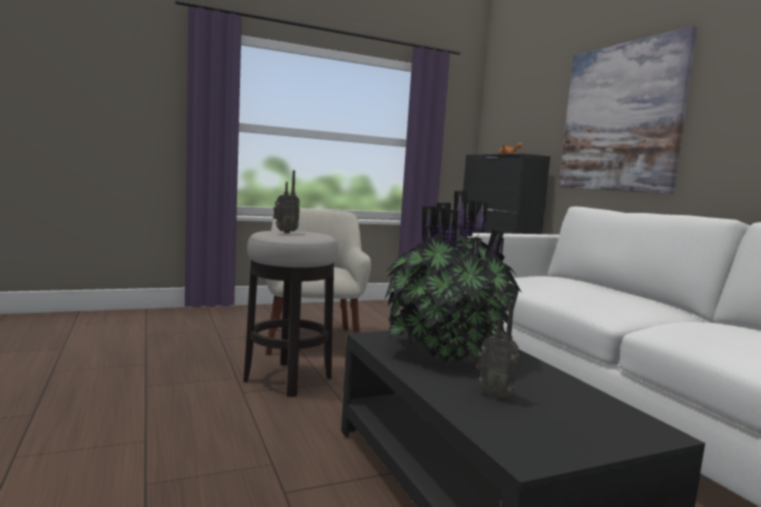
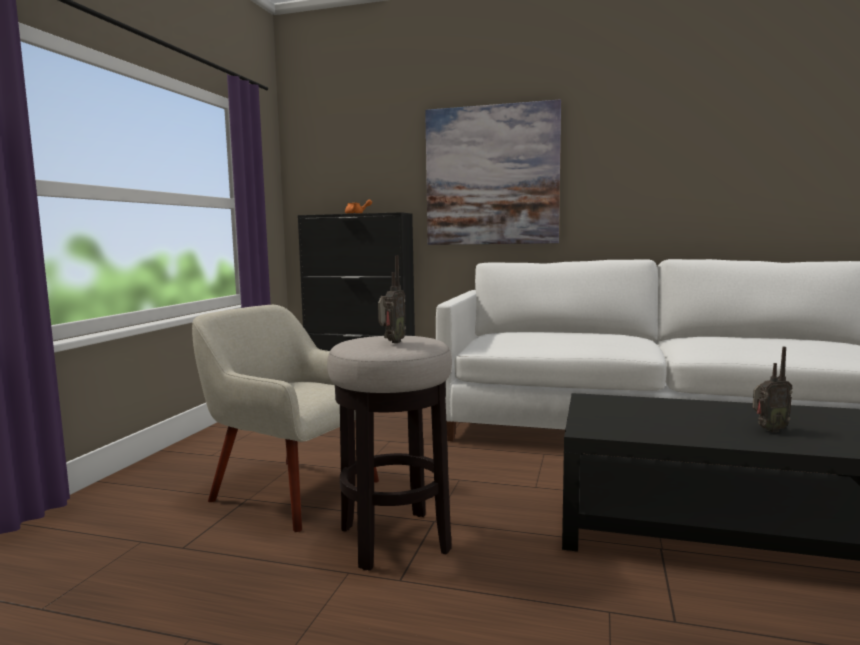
camera: 50 degrees left, 0 degrees up
(446, 350) = (646, 417): potted plant -> none

